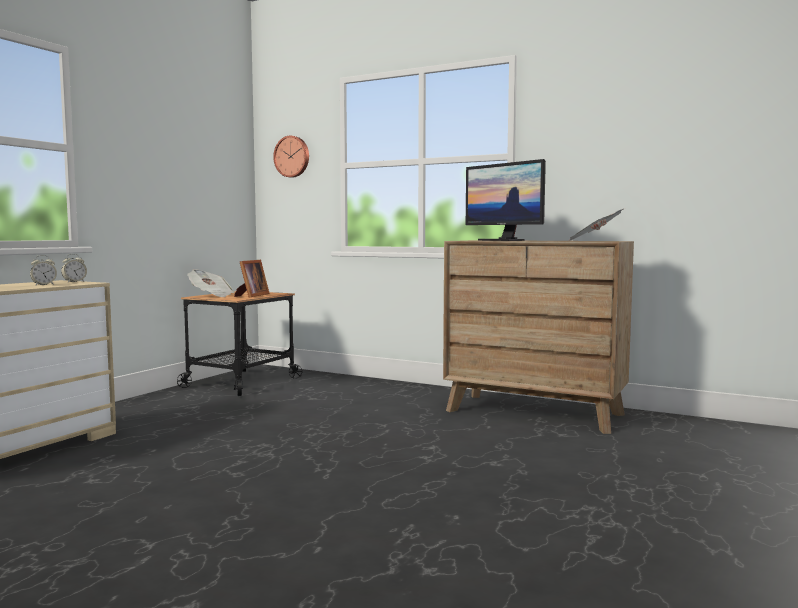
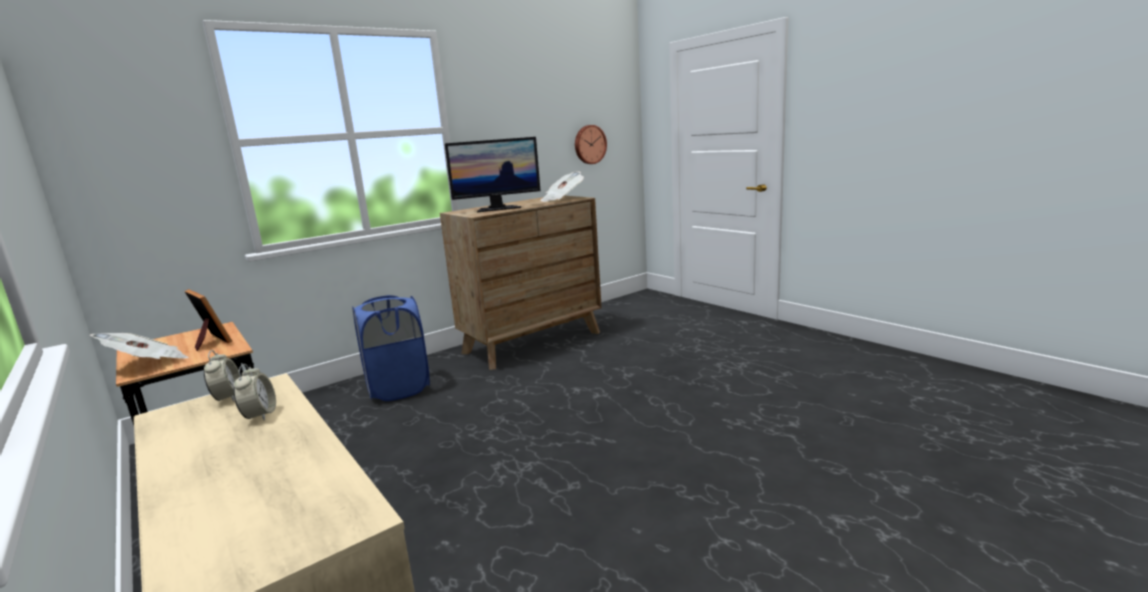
camera: 65 degrees left, 10 degrees up
(292, 156) = (128, 131): wall clock -> wall clock (589, 144)
(379, 394) = (398, 388): none -> blue laundry basket

